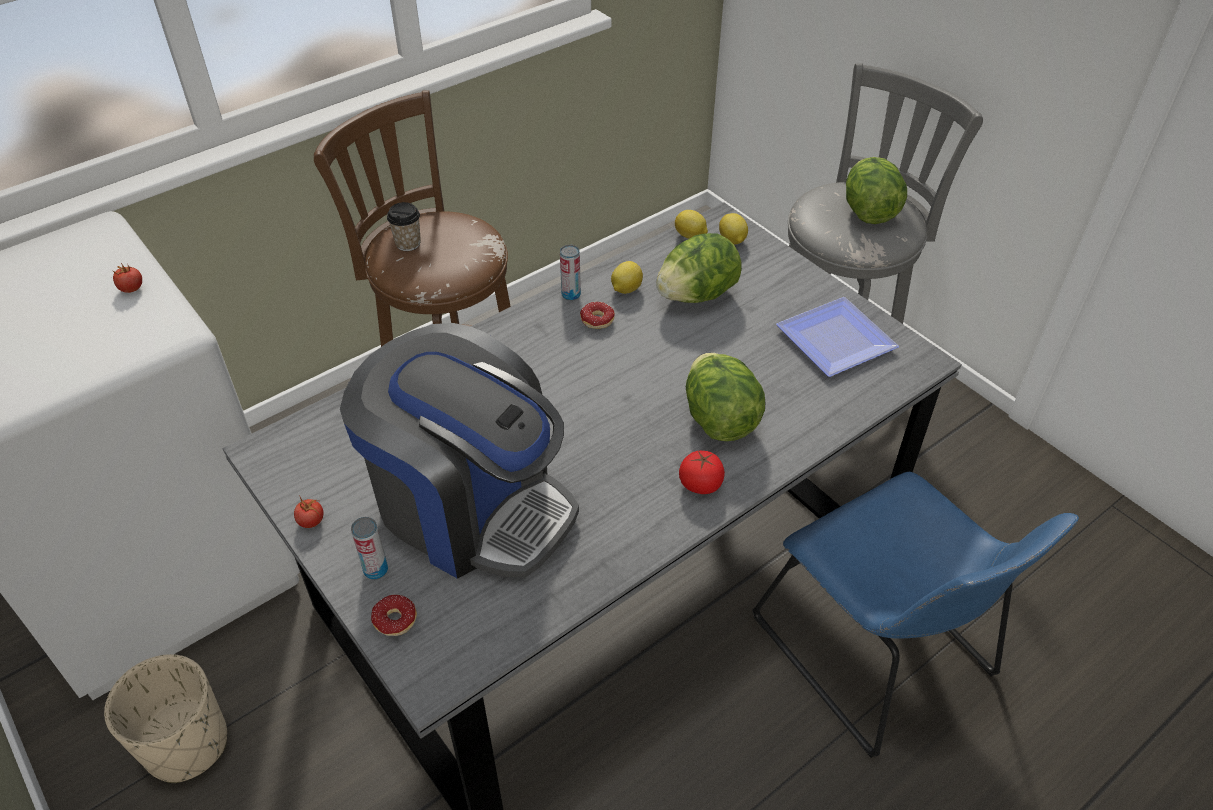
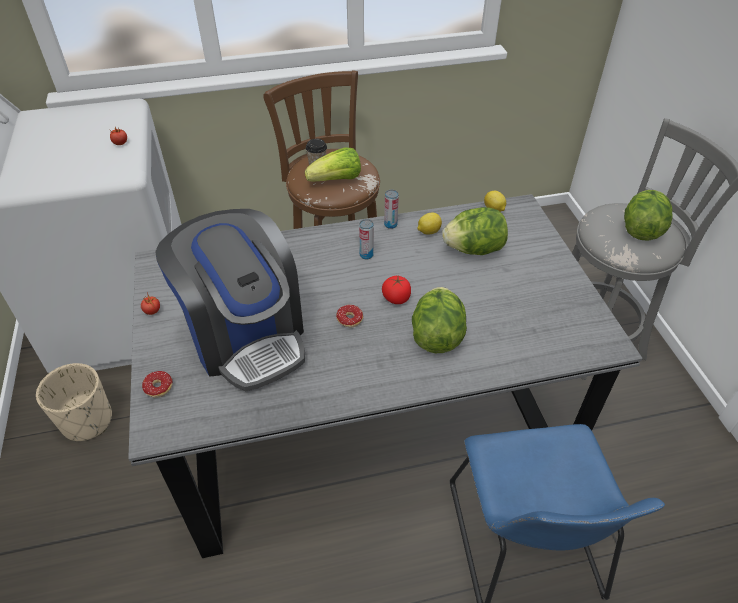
camera: 25 degrees right, 0 degrees up
(376, 570) = (168, 353): can -> can (366, 255)
(448, 256) = (336, 180): none -> lettuce
(595, 324) = (394, 248): donut -> donut (346, 322)
(700, 484) = (396, 374): tomato -> tomato (396, 298)
(732, 240) = (521, 221): lemon -> none
(835, 343) = (552, 312): plate -> none

